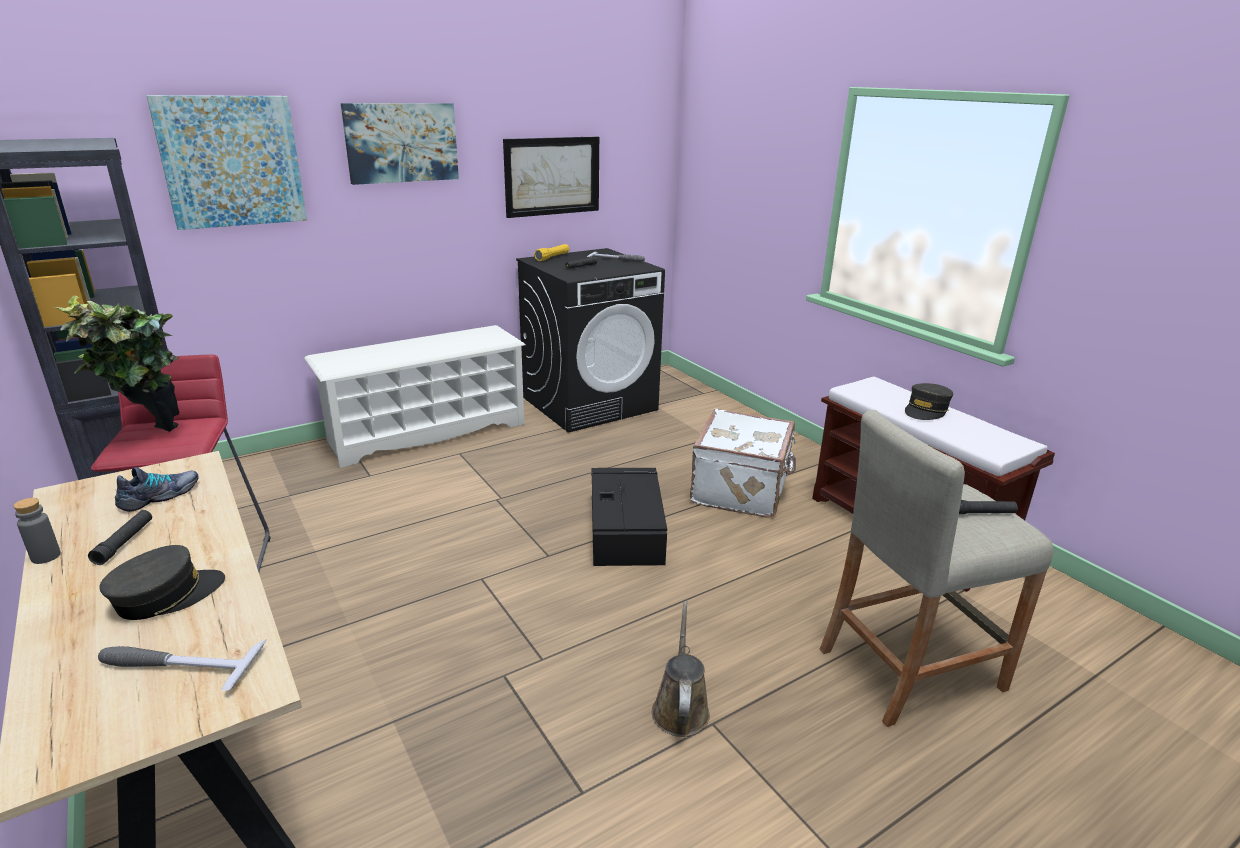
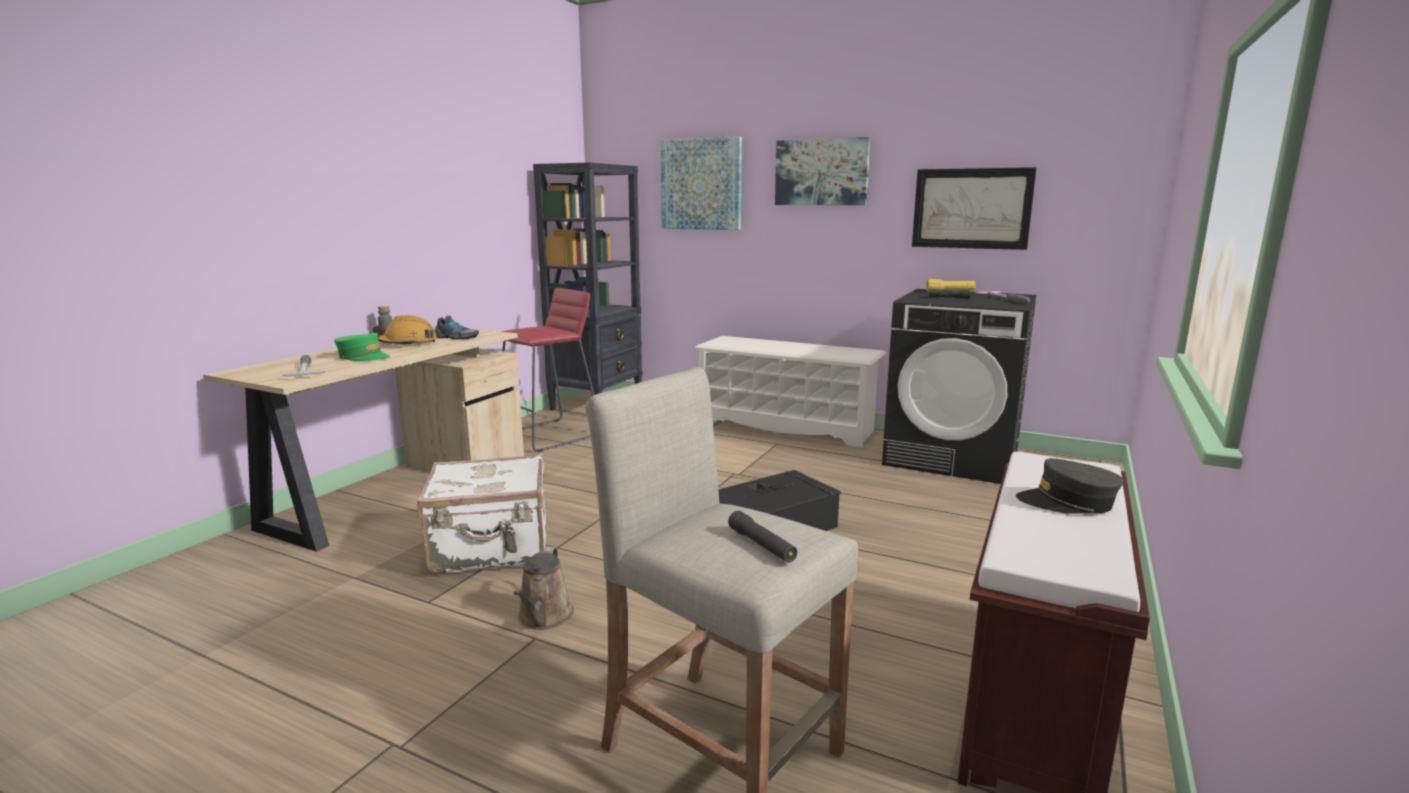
camera: 60 degrees right, 10 degrees down
(124, 542) = (407, 343): black flashlight -> orange hard hat
(151, 439) = (530, 330): potted plant -> none
(167, 596) = (363, 357): grey cap -> green cap
(680, 708) = (544, 618): brown watering can -> brown watering can turned 120 degrees clockwise
(742, 490) = (932, 565): white suitcase -> white suitcase (492, 550)

